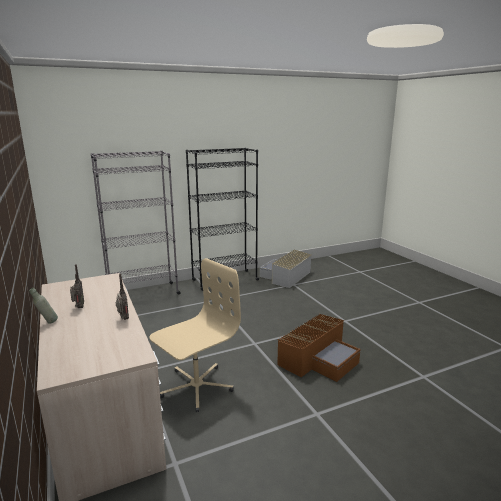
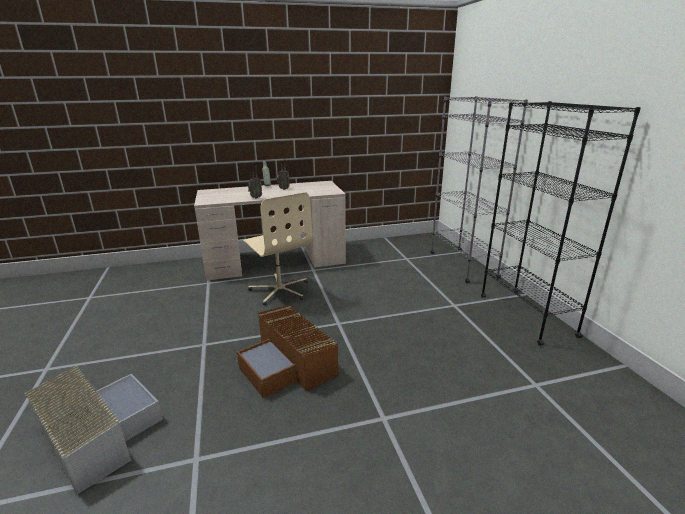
camera: 100 degrees right, 5 degrees up
(285, 276) = (574, 381): grey storage box -> grey storage box (98, 433)

